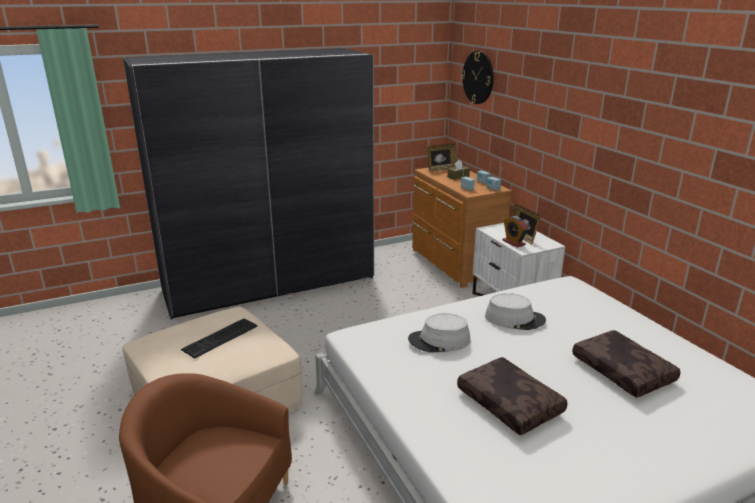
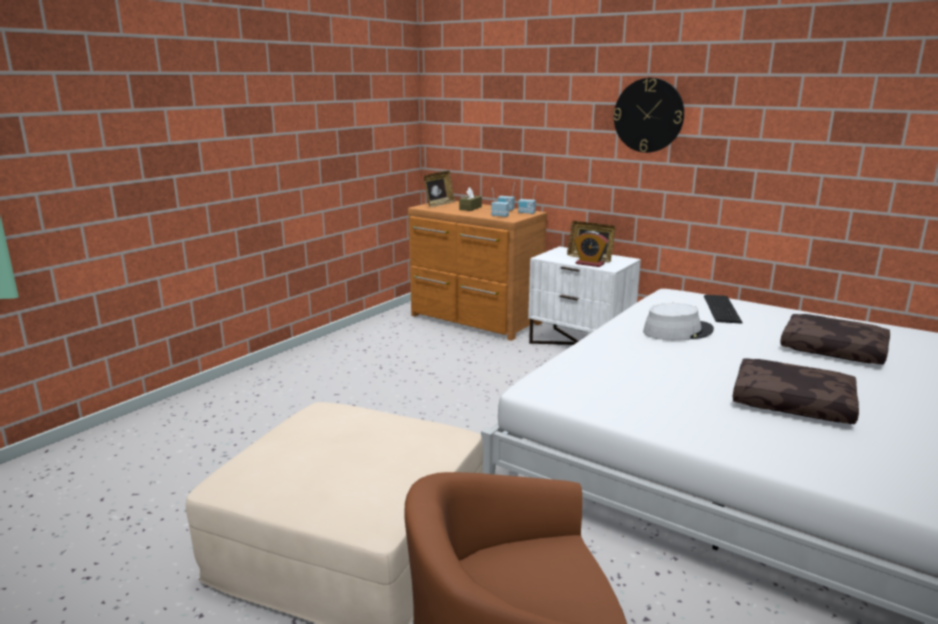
camera: 30 degrees left, 5 degrees down
(222, 338) = (358, 438): keyboard -> keyboard (723, 309)
(270, 283) = (264, 387): grey wardrobe -> none
(439, 341) = (640, 367): grey hat -> none
(478, 77) = (475, 85): wall clock -> wall clock (648, 115)

